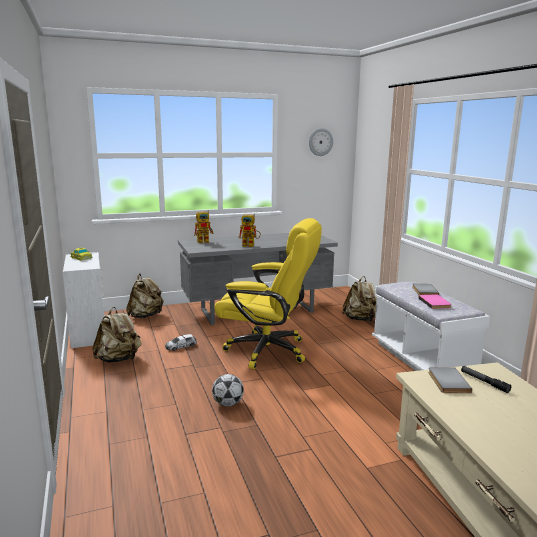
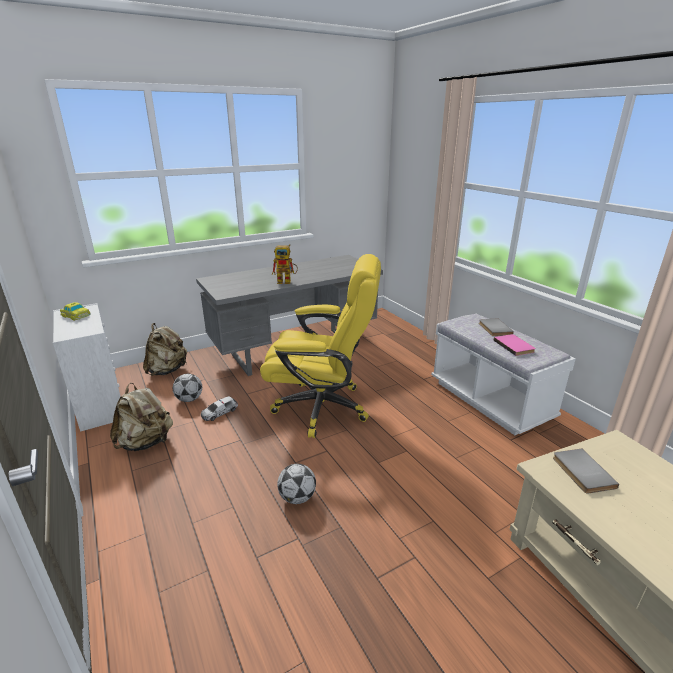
camera: 10 degrees left, 10 degrees up
(159, 336) = (189, 399): none -> football
(205, 241) = (231, 279): toy robot -> none
(320, 142) = (352, 149): wall clock -> none
(361, 320) = (410, 352): beige backpack -> none
(484, 382) = (621, 466): flashlight -> none

